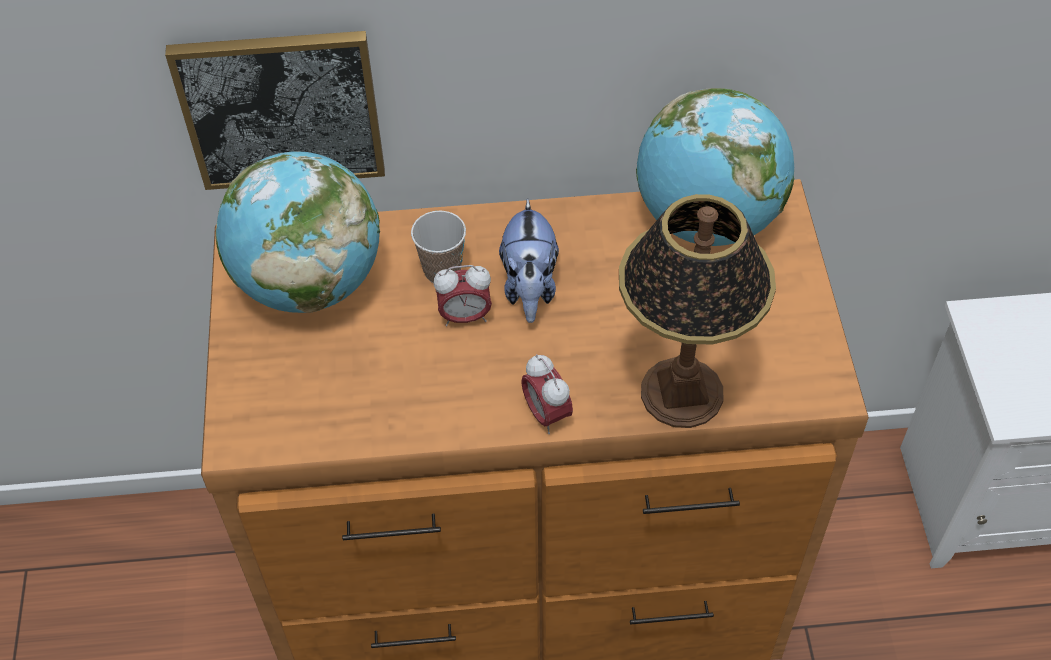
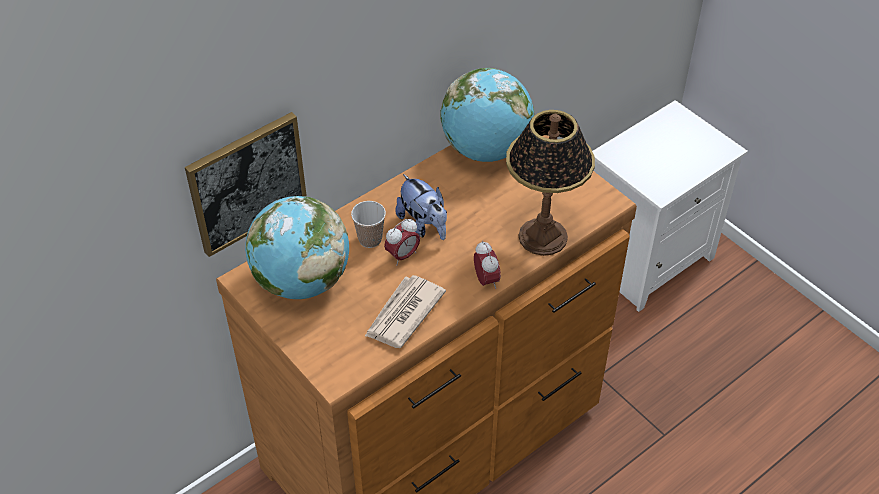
camera: 35 degrees left, 5 degrees down
(396, 400) = (403, 314): none -> newspaper
(546, 414) = (486, 280): alarm clock -> alarm clock turned 135 degrees counterclockwise

